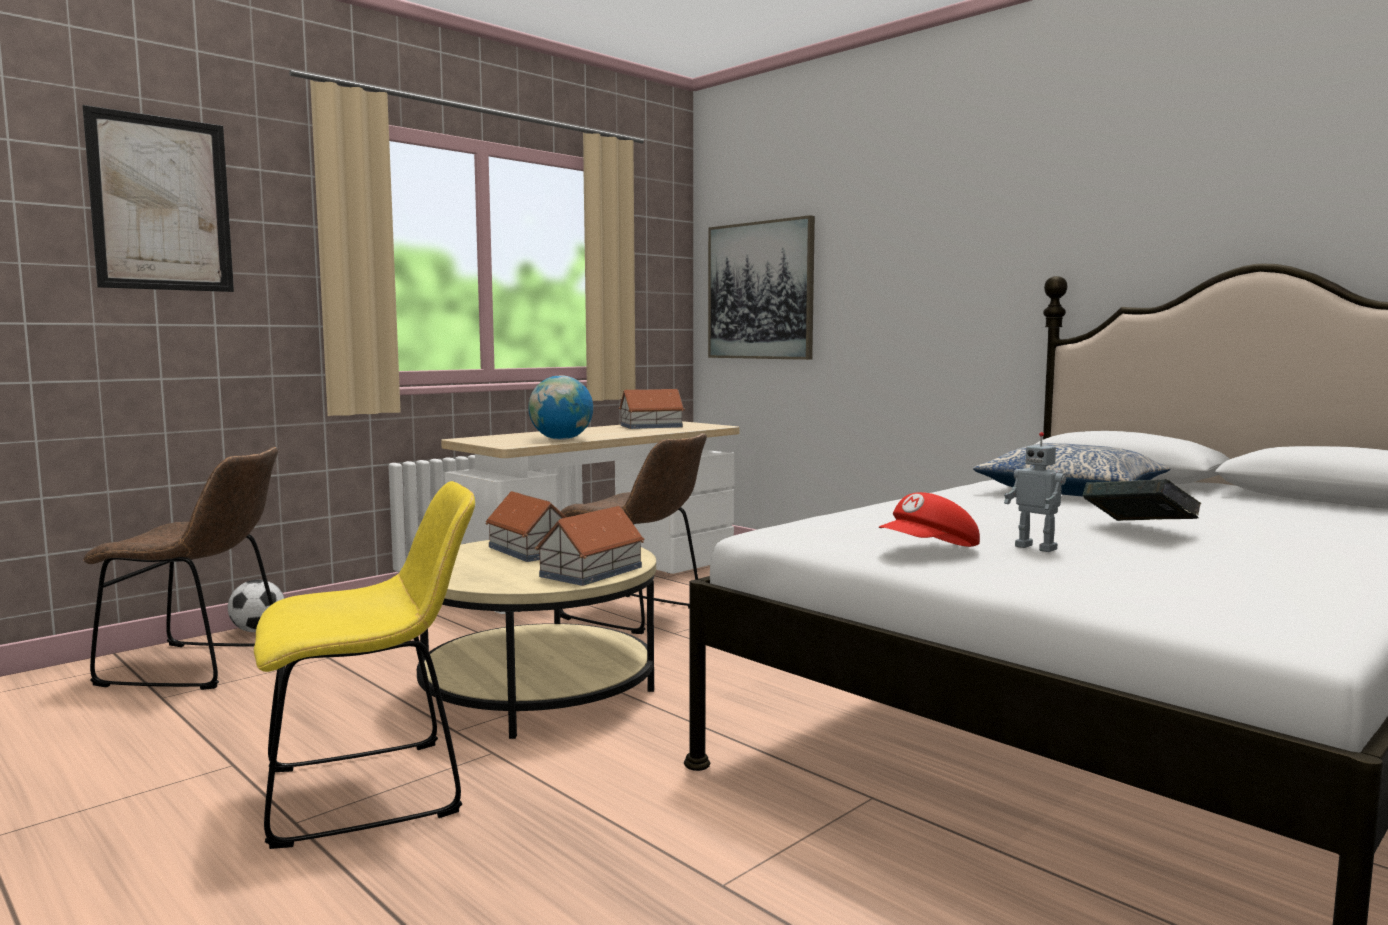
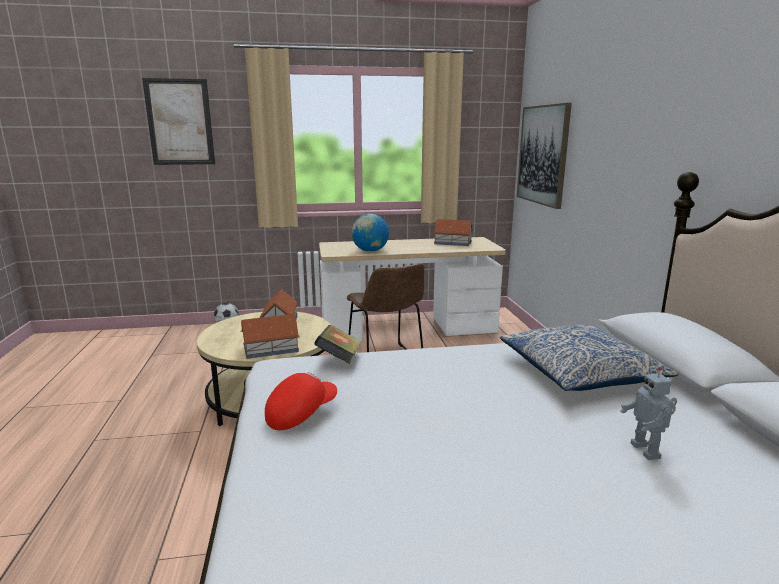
camera: 35 degrees right, 10 degrees up
(201, 666) = (184, 341): brown chair -> none
(375, 789) = (137, 434): yellow chair -> none
(929, 550) = (300, 414): red cap -> red cap turned 135 degrees clockwise
(1037, 547) = (371, 434): toy robot -> toy robot (646, 451)
(1138, 529) = (494, 439): book -> book (339, 360)

